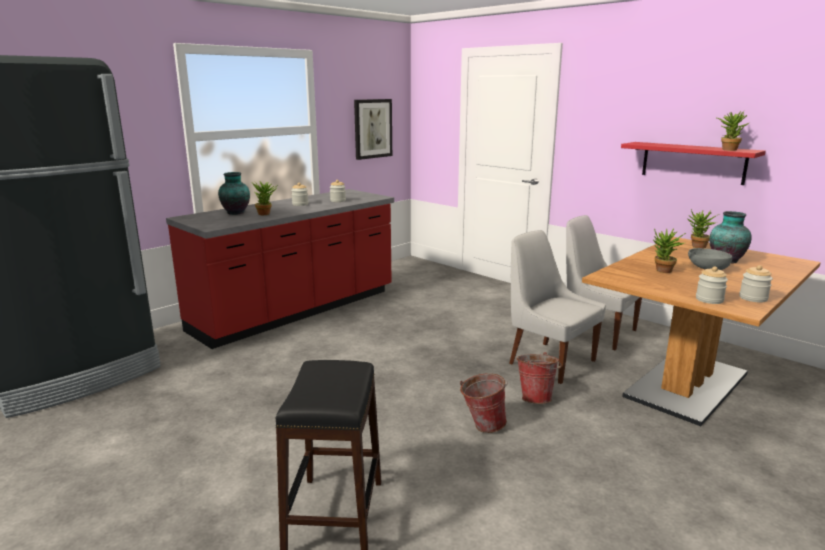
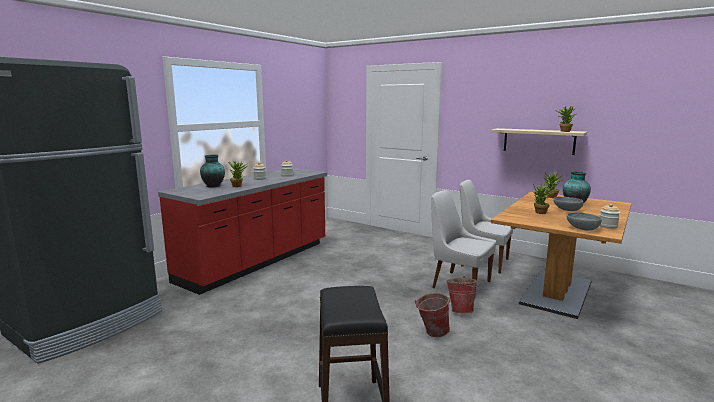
camera: 10 degrees left, 5 degrees down
(372, 128) = (301, 123): picture -> none
(693, 162) = (538, 141): red shelf -> beige shelf
(709, 300) = (582, 228): jar -> grey bowl

